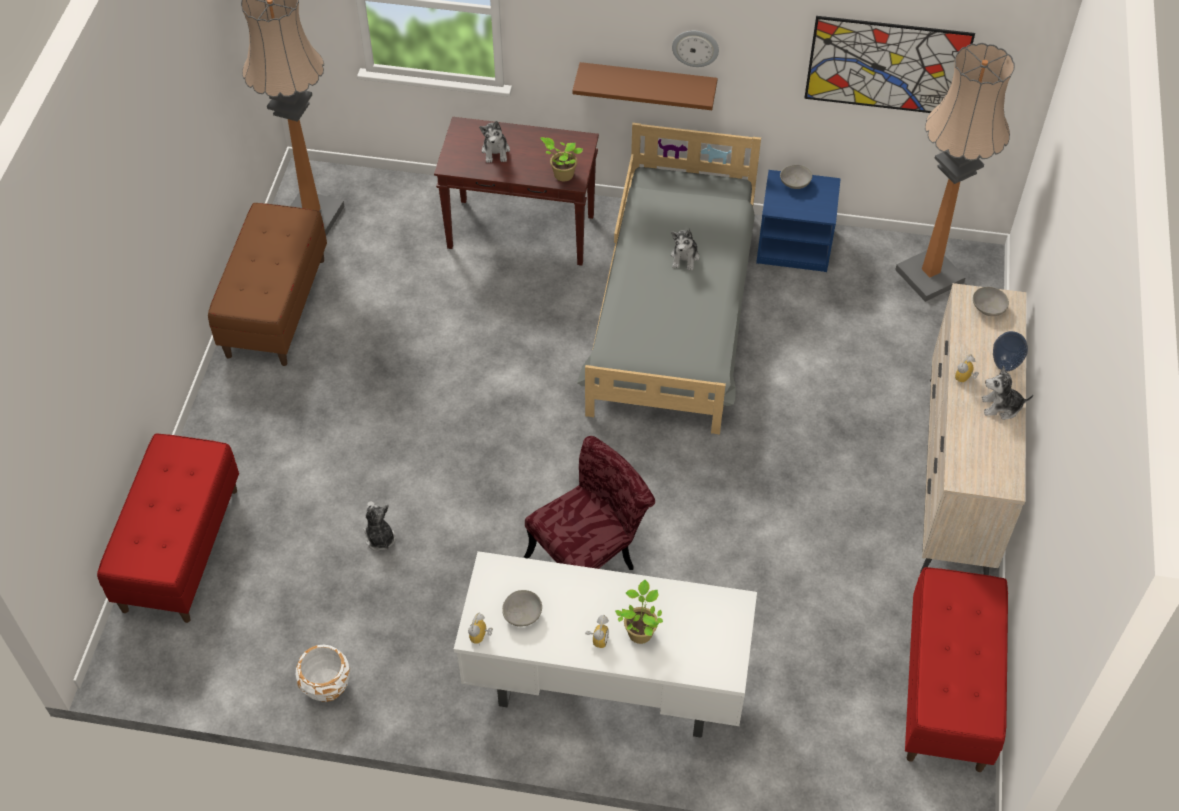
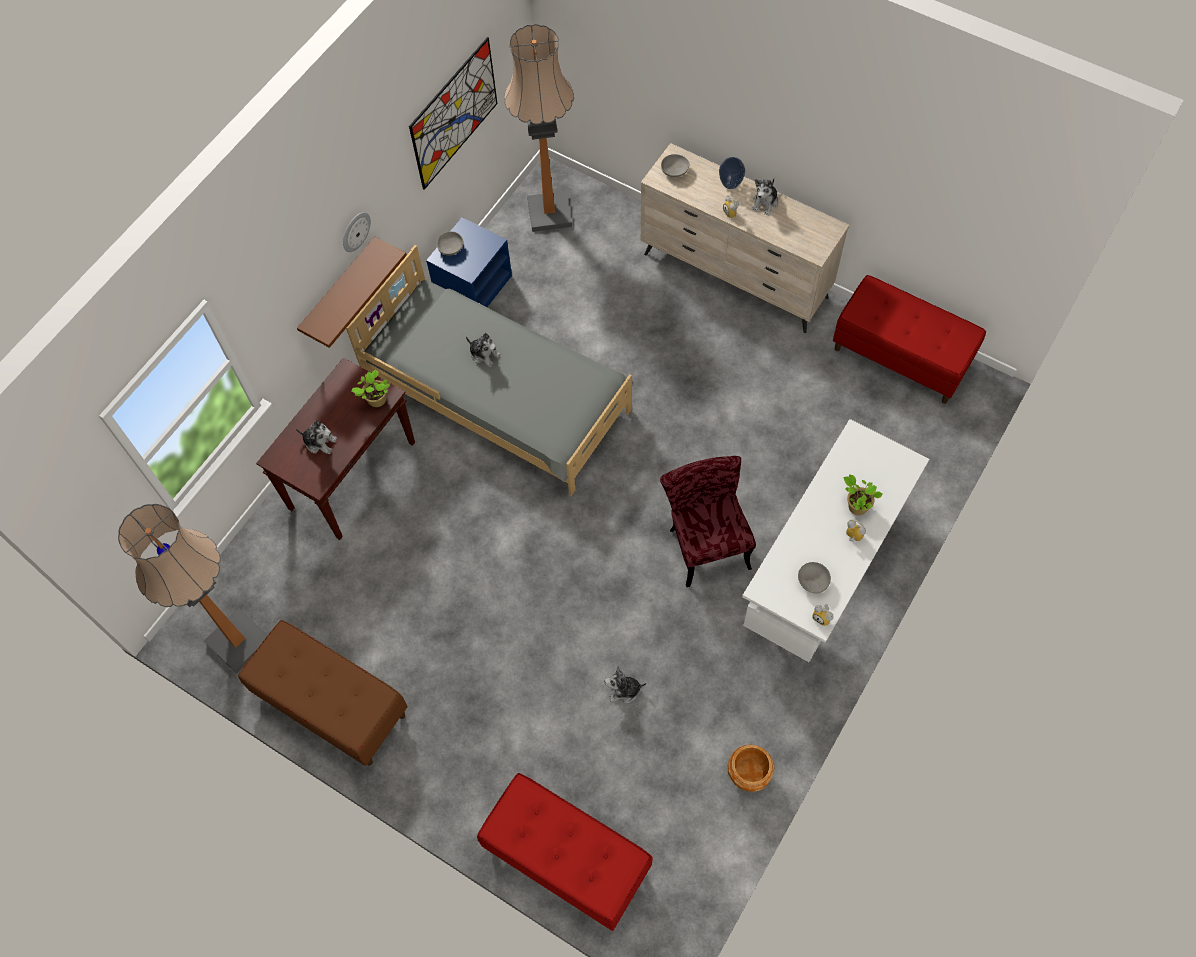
camera: 65 degrees left, 10 degrees up
(326, 685) = (748, 774): white planter -> brown planter

